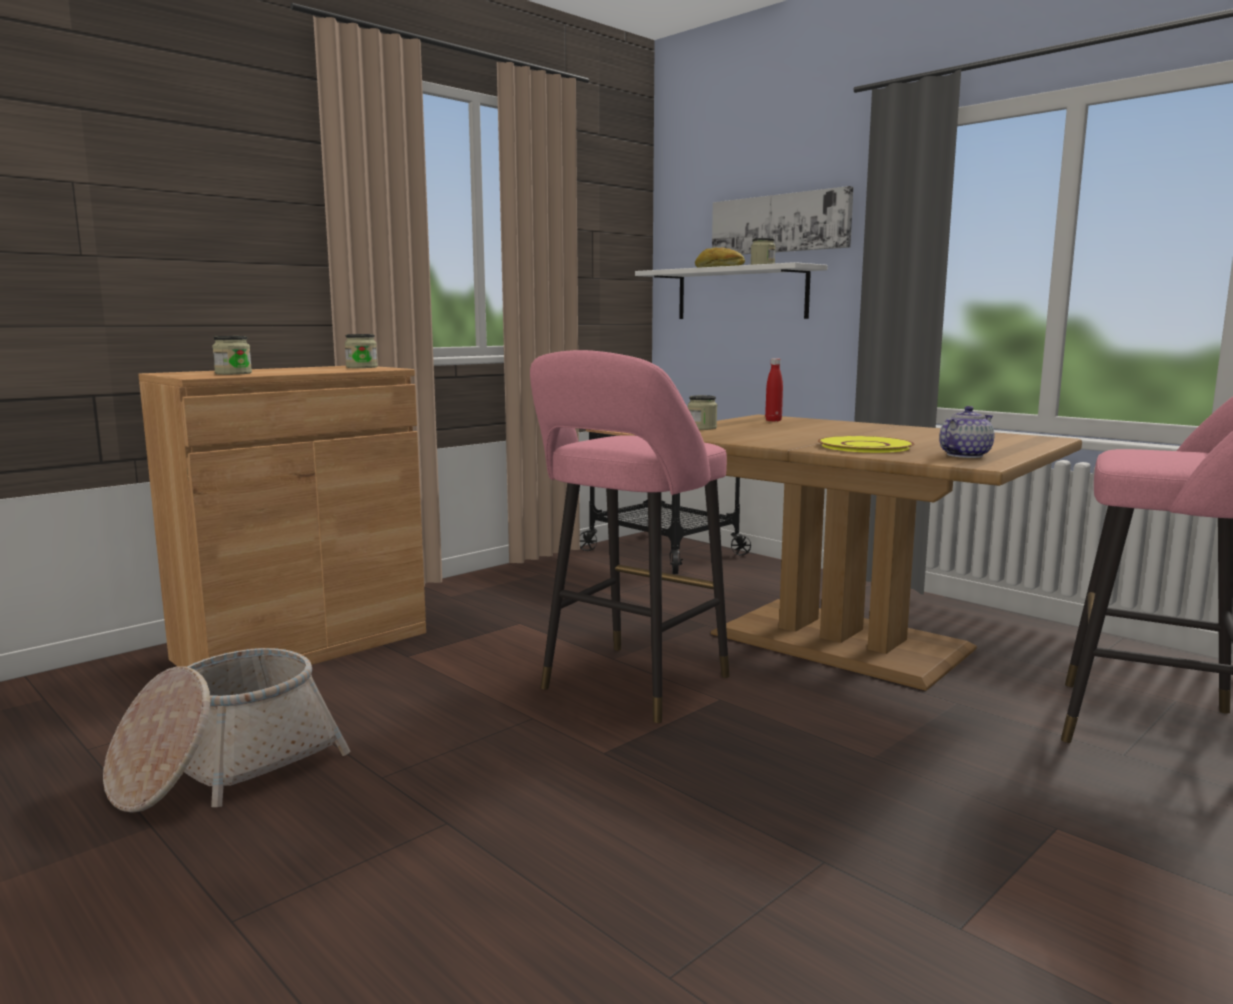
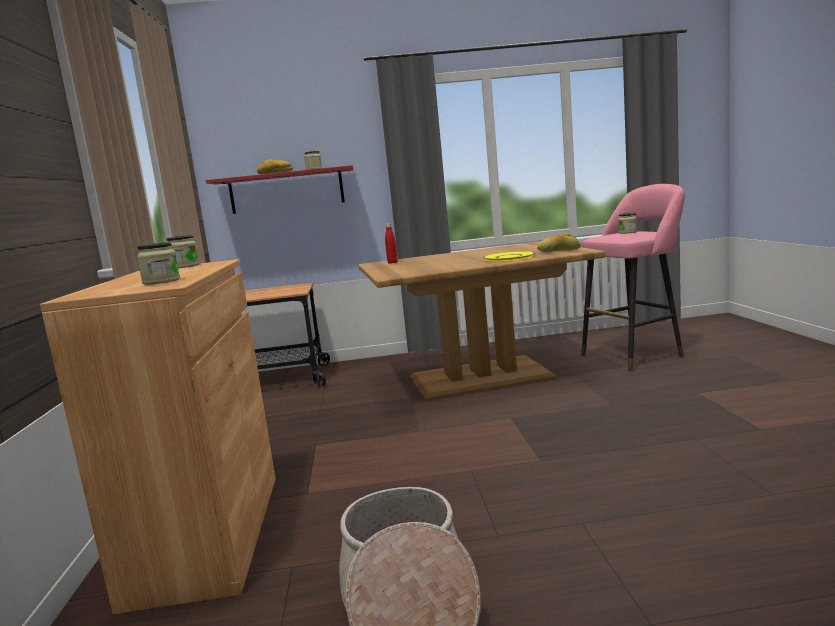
camera: 50 degrees left, 0 degrees up
(629, 686) = (463, 435): pink stool -> none
(702, 428) = (389, 271): jar -> jar (627, 232)
(741, 294) = (286, 191): white shelf -> red shelf
(780, 223) = (311, 142): picture -> none
(964, 455) = (559, 251): teapot -> bread

